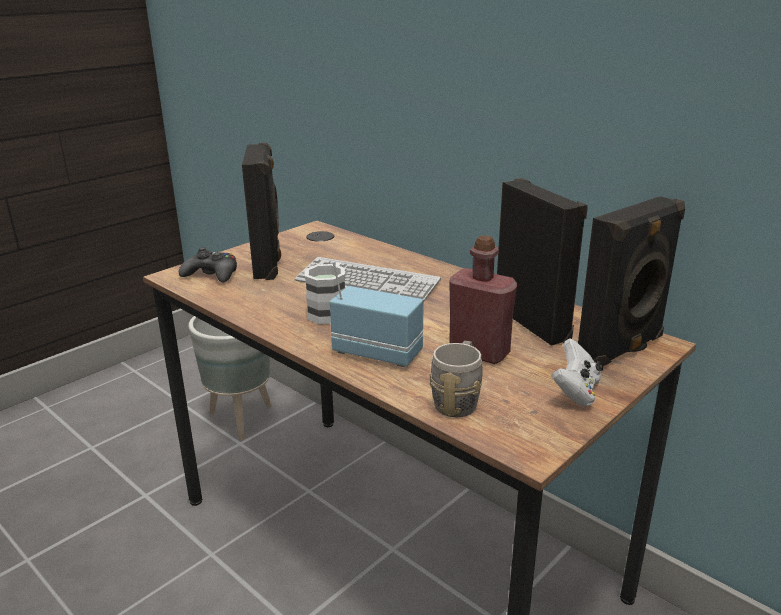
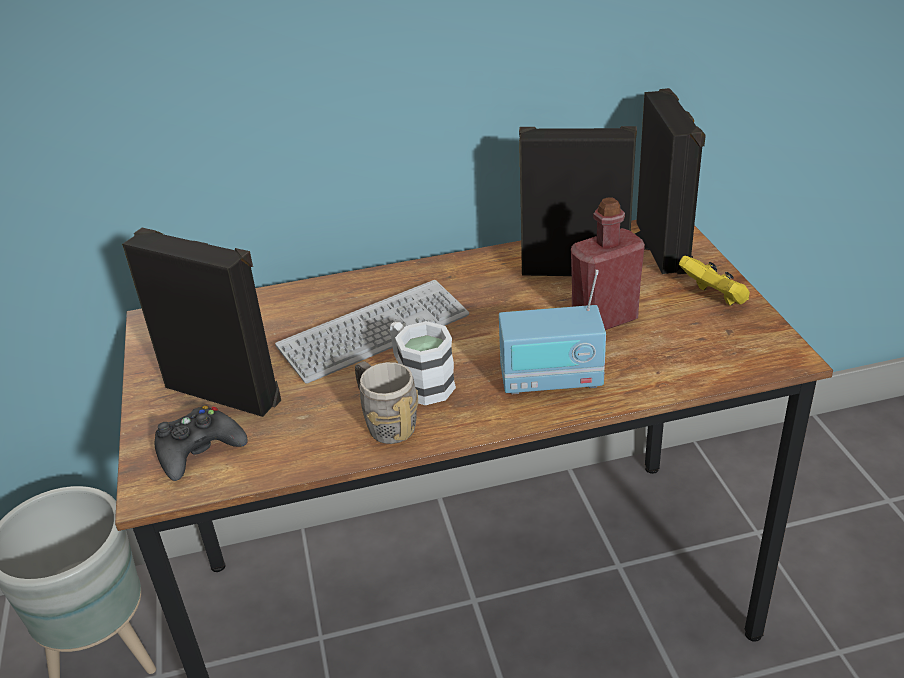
camera: 55 degrees left, 10 degrees up
(378, 352) = (551, 380): radio -> radio turned 150 degrees counterclockwise
(458, 400) = (682, 364): grey mug -> grey mug (385, 423)
(575, 392) = (714, 298): white game controller -> yellow game controller

